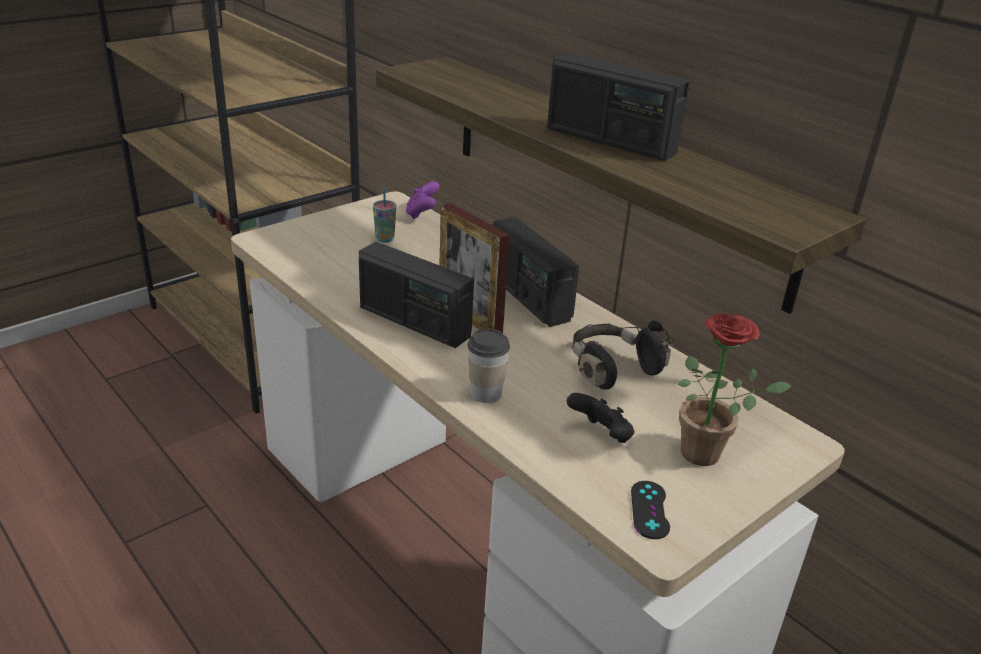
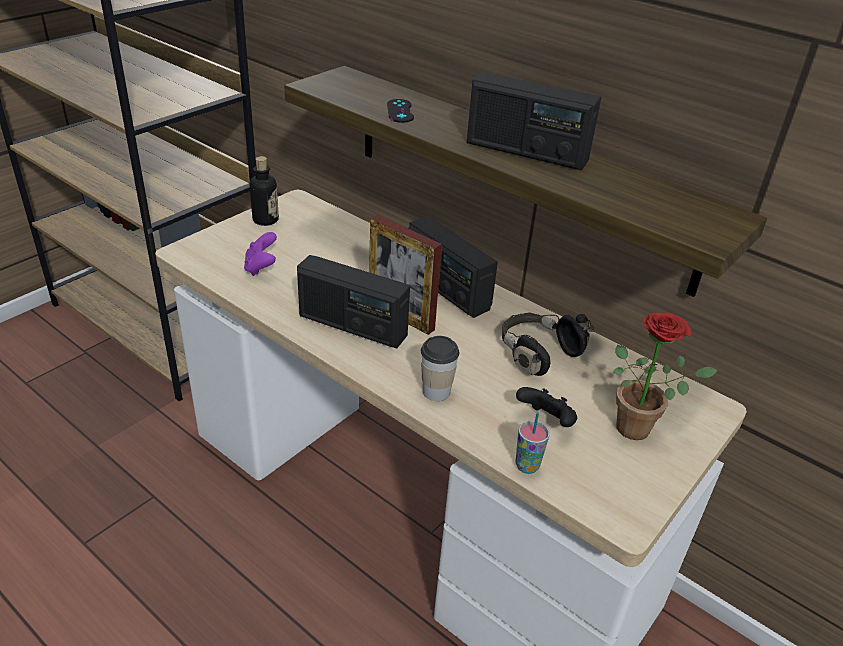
camera: 10 degrees left, 5 degrees up
(353, 217) = (265, 220): none -> bottle
(385, 239) = (301, 241): cup -> cup (527, 466)
(422, 214) = (328, 211): purple game controller -> purple game controller (261, 267)
(649, 510) = (606, 488): black game controller -> black game controller (400, 111)

